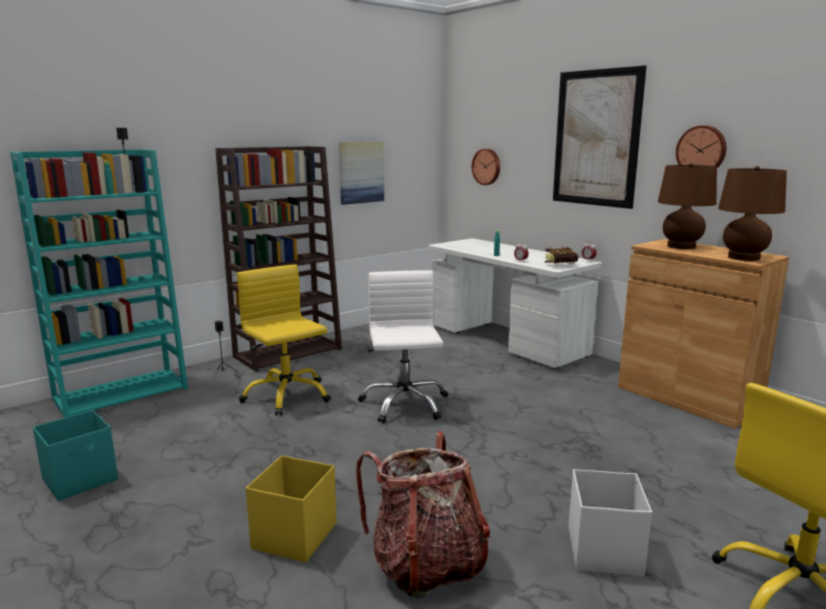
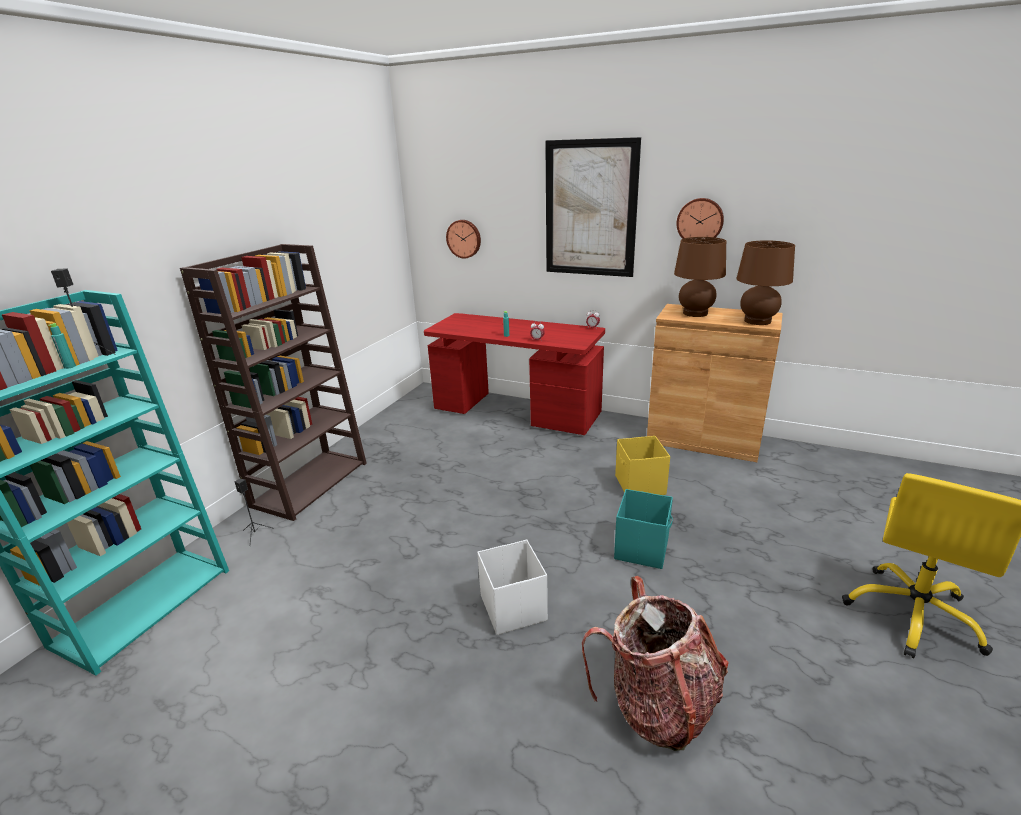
camera: 25 degrees left, 10 degrees up
(81, 479) = (200, 760): turquoise storage box -> turquoise storage box (642, 548)
(286, 395) = (356, 544): yellow office chair -> none
(293, 537) = (516, 730): yellow storage box -> yellow storage box (639, 485)
(361, 172) = (337, 262): picture -> none
(404, 404) = (485, 517): white office chair -> none
(505, 341) = (516, 412): white desk -> red desk
(563, 265) = (580, 339): book -> none
(604, 550) = (771, 625): white storage box -> white storage box (513, 607)

